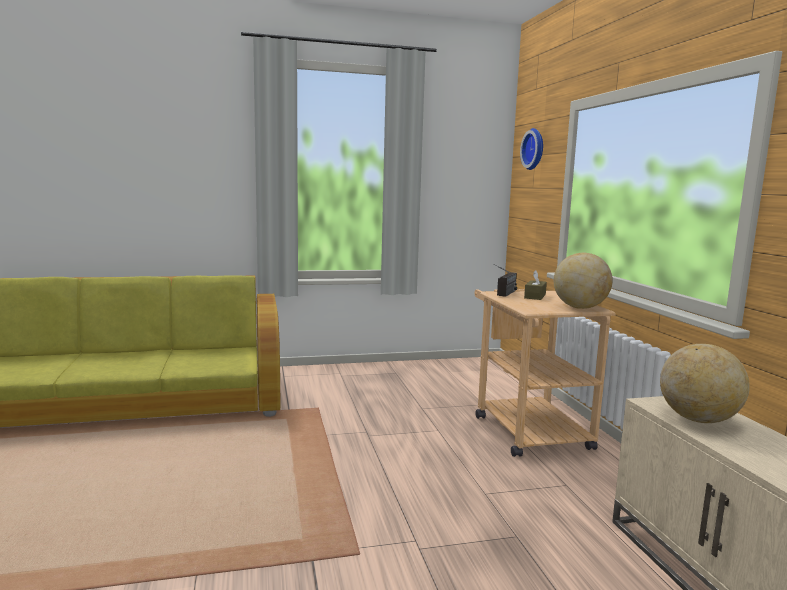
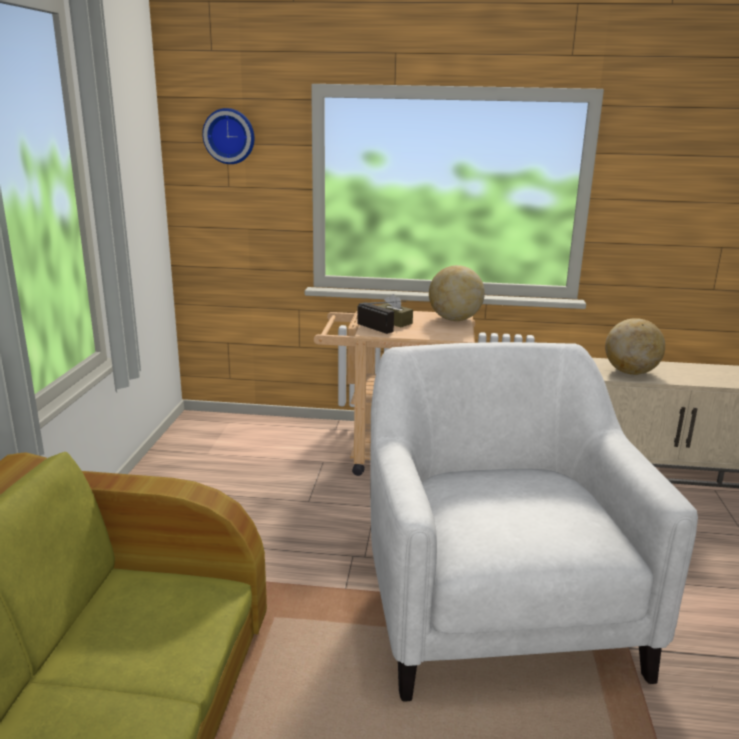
camera: 70 degrees left, 10 degrees up
(341, 491) = (495, 603): none -> white armchair

